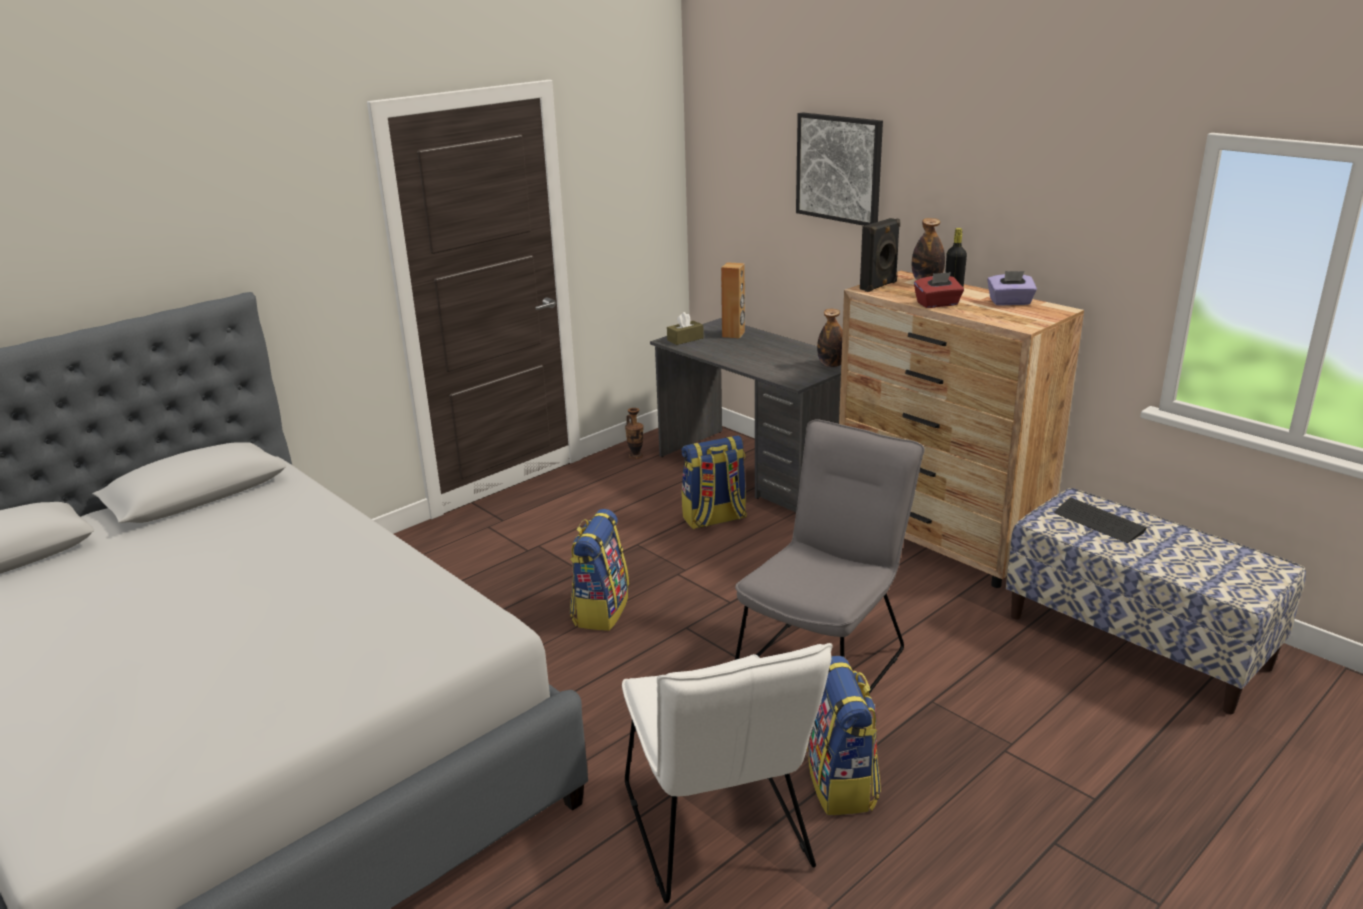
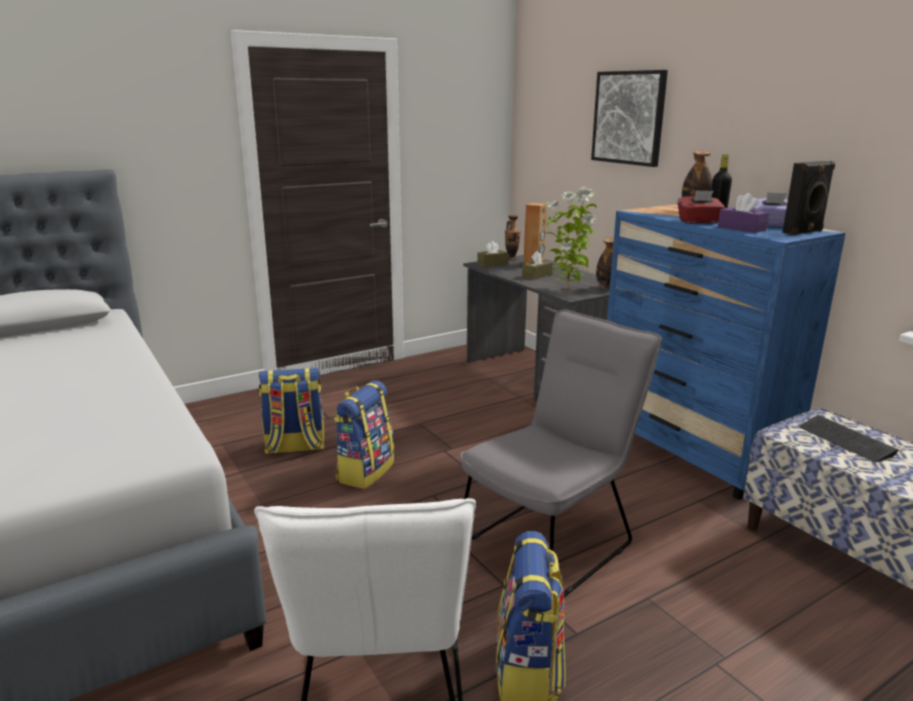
camera: 10 degrees right, 5 degrees down
(635, 456) = (447, 360): vase -> vase (511, 259)
(714, 519) = (493, 412): backpack -> backpack (294, 447)
(744, 353) = (536, 275): none -> brown tissue box
(788, 371) = (568, 289): none -> potted plant
(879, 286) = (649, 210): black speaker -> black speaker (803, 232)
(939, 540) = (690, 451): brown dresser -> blue dresser
(983, 313) = (741, 228): none -> purple tissue box

